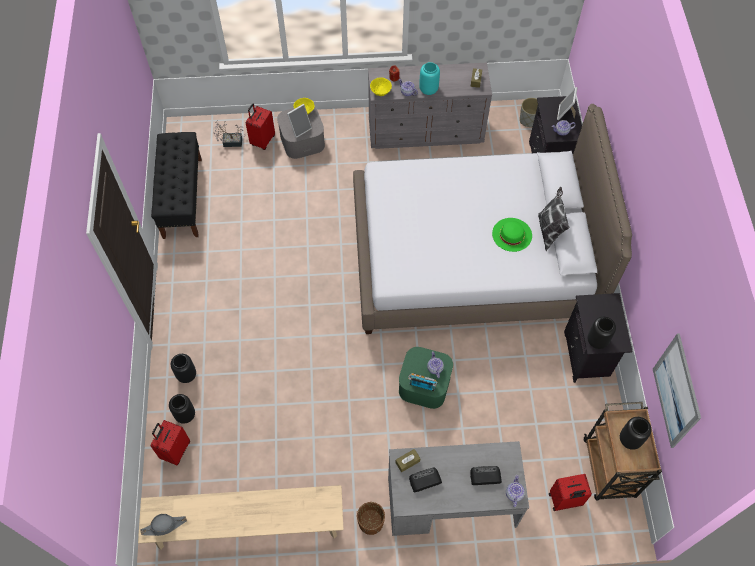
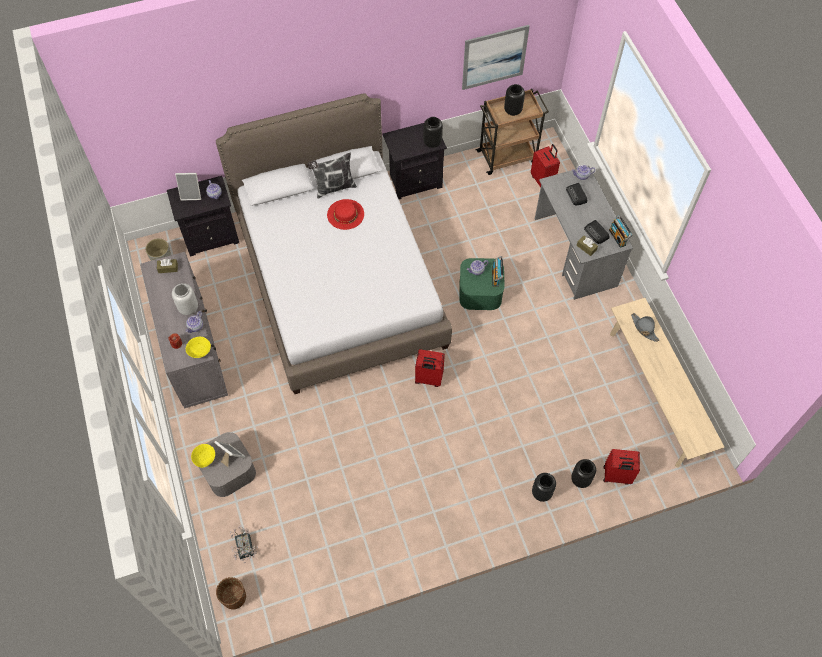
camera: 105 degrees left, 0 degrees up
(164, 526) = (702, 430): grey hat -> grey hat (644, 328)
(182, 197) = (336, 576): black bench -> none
(262, 140) = (236, 513): red suitcase -> red suitcase (428, 379)
(371, 522) = (613, 303): brown planter -> brown planter (234, 597)
(413, 504) = (618, 237): none -> radio
(429, 89) = (188, 307): turquoise vase -> grey vase
(512, 234) = (345, 214): green hat -> red hat

